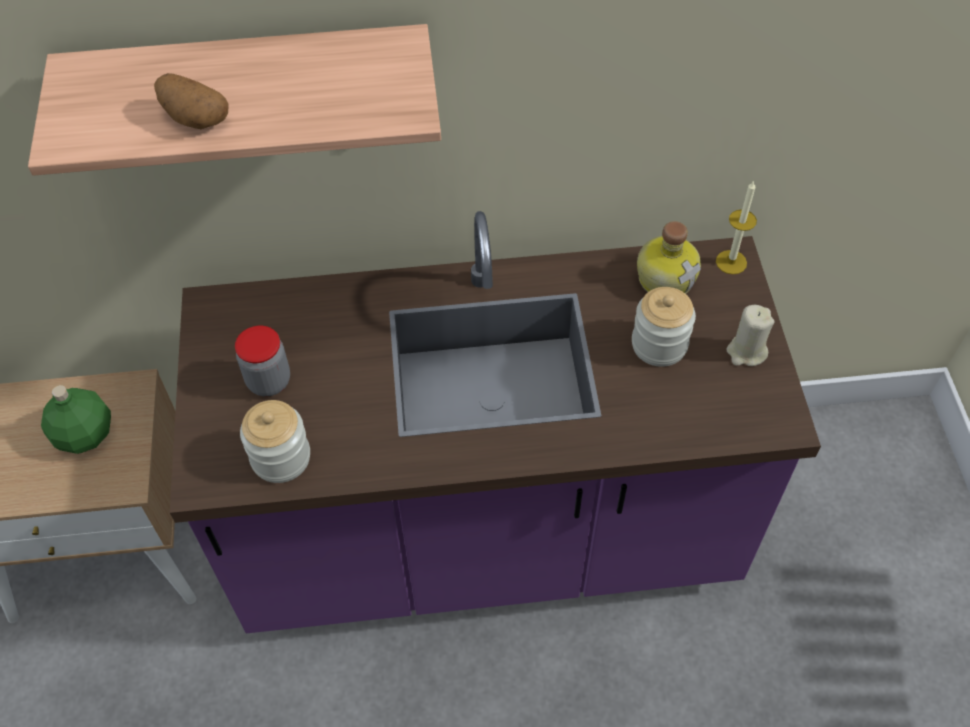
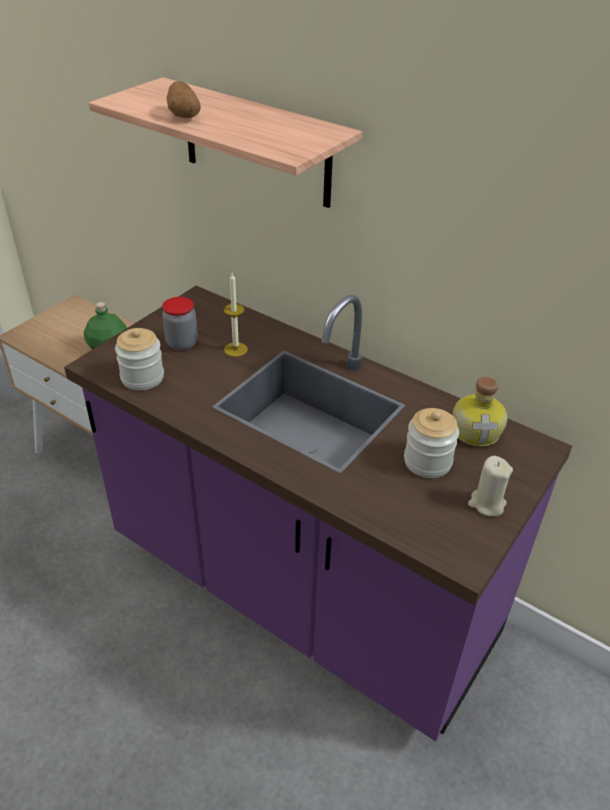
camera: 40 degrees right, 15 degrees down
(731, 262) = (537, 450): candle -> candle (236, 349)

